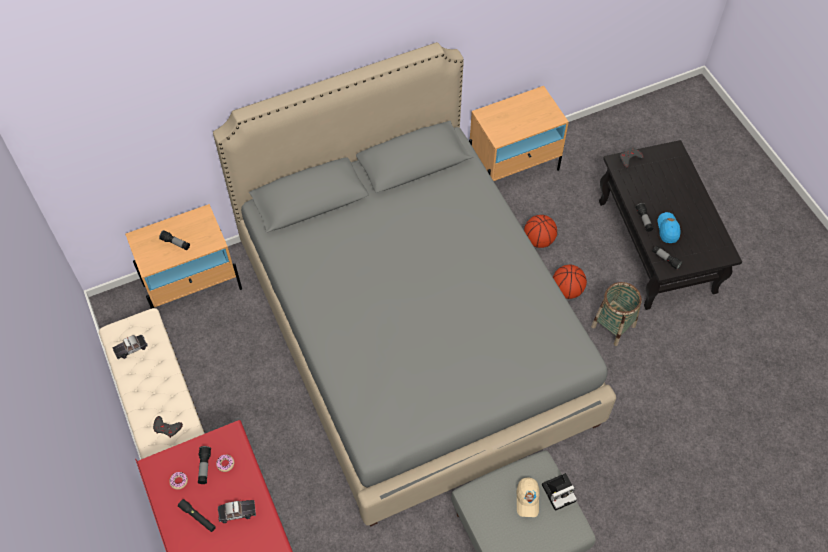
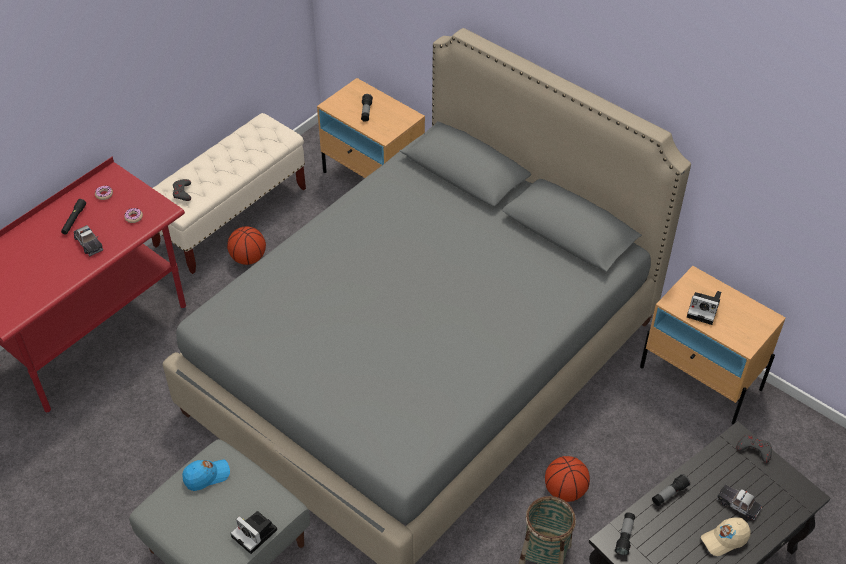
camera: 65 degrees right, 10 degrees down
(131, 348) = (251, 137): toy car -> toy car (738, 504)
(204, 467) = (124, 205): flashlight -> none
(515, 124) = (704, 309): none -> camera
(527, 499) = (234, 506): beige cap -> beige cap (724, 539)
(539, 240) = (616, 438): basketball -> basketball (248, 258)
(668, 229) = (673, 525): blue cap -> blue cap (206, 476)

